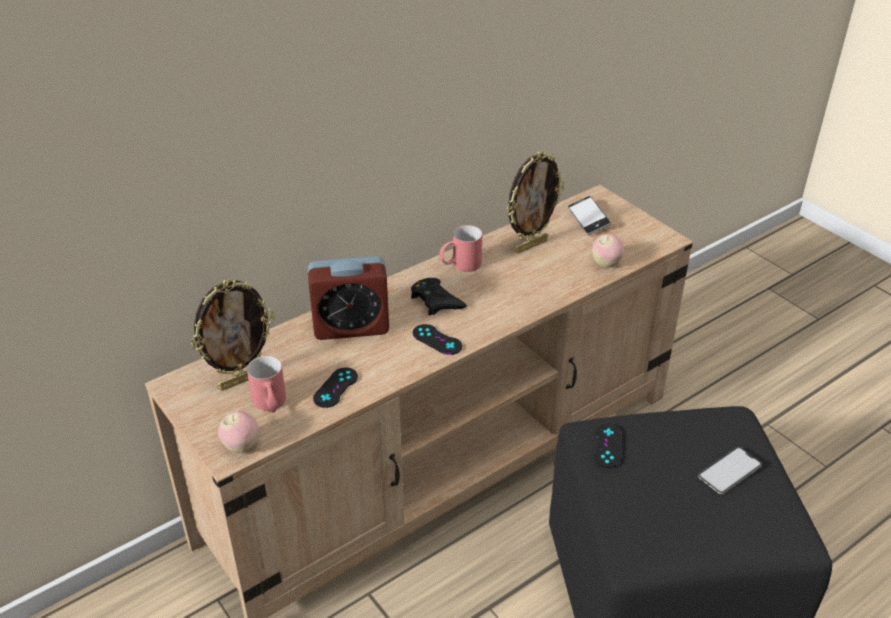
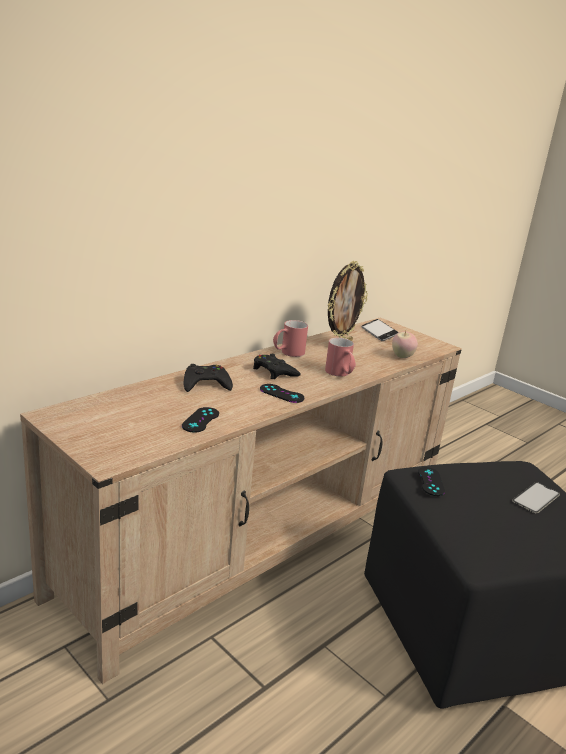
camera: 10 degrees left, 15 degrees down
(241, 380) = (112, 413): picture frame -> none
(241, 446) = (119, 456): apple -> none
(270, 405) = (143, 430): red mug -> red mug (340, 374)
(351, 327) = (206, 384): alarm clock -> black game controller

